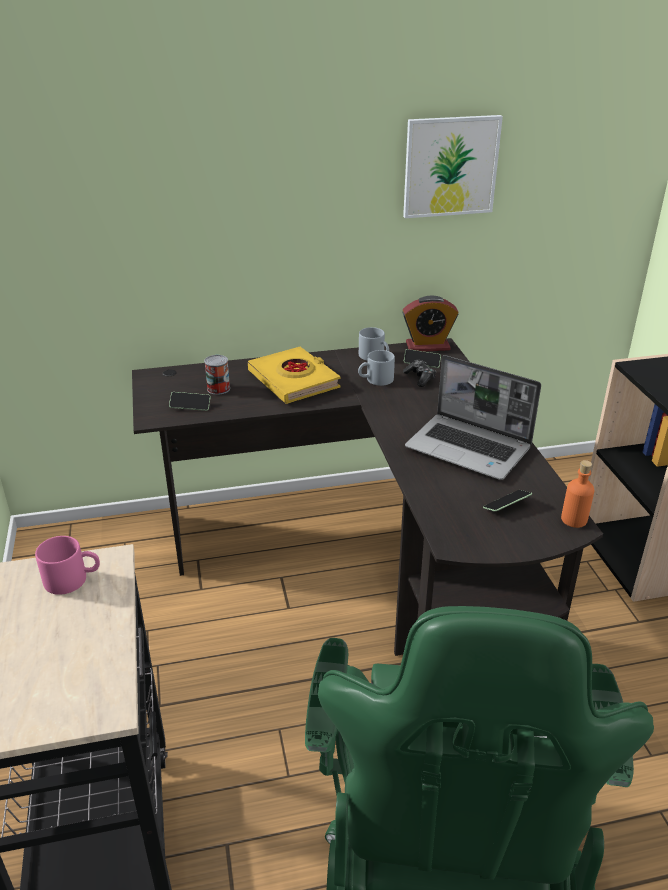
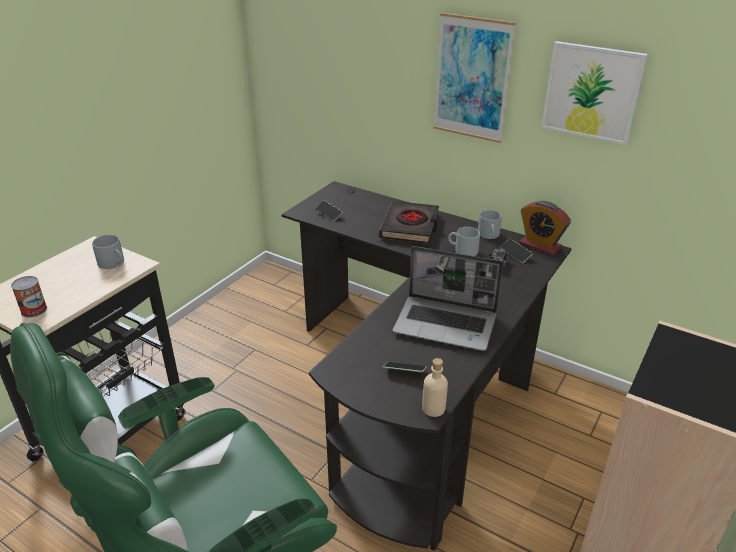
camera: 45 degrees right, 0 degrees up
(73, 578) = (114, 263): pink mug -> grey mug
(218, 388) = (359, 211): can -> can (34, 310)
(294, 380) = (410, 227): yellow book -> black book
(314, 183) = (472, 78): none -> picture
(470, 448) = (446, 324): laptop -> laptop turned 60 degrees counterclockwise
(574, 519) = (433, 408): orange bottle -> beige bottle

